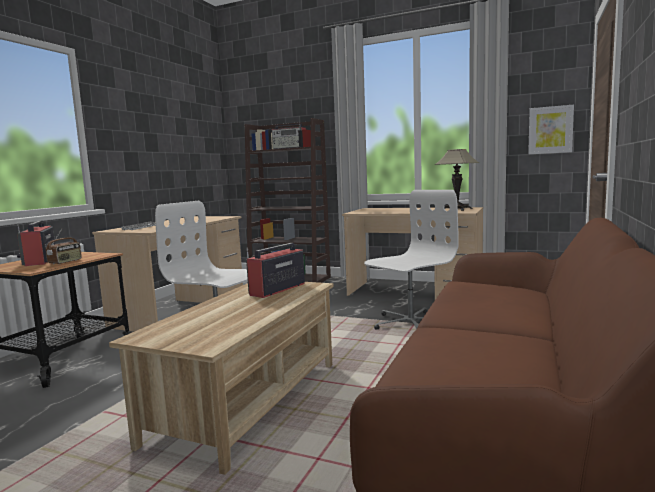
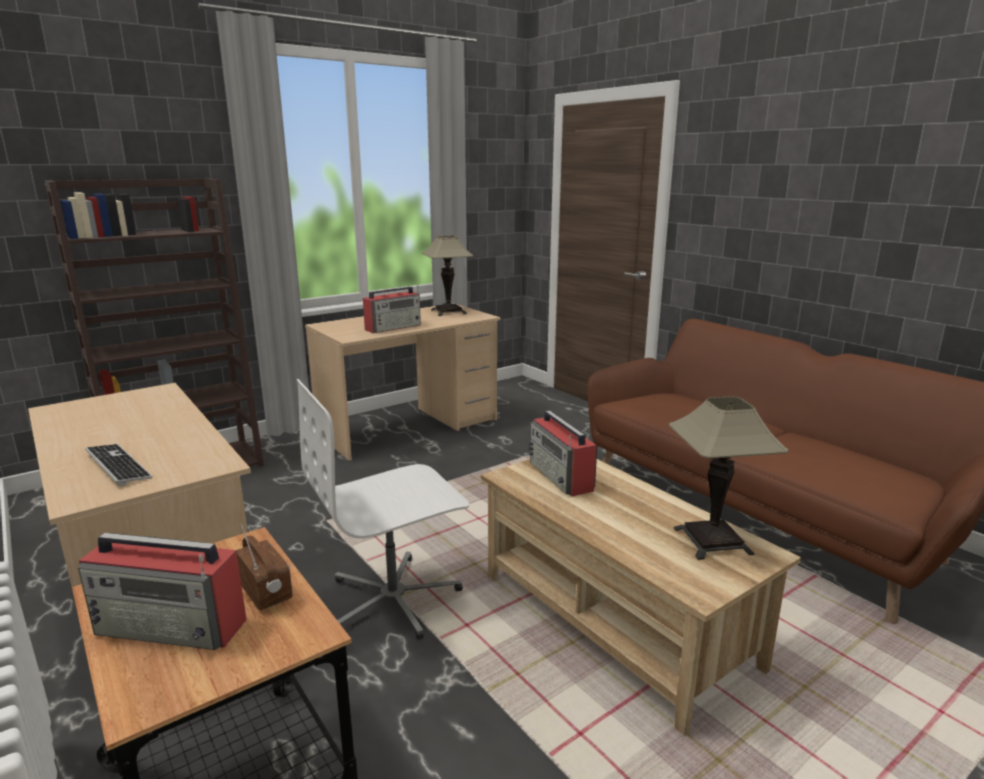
camera: 60 degrees left, 10 degrees up
(215, 331) = (712, 541): none -> table lamp
(290, 148) = (157, 232): radio -> radio (394, 327)
(410, 323) = (501, 465): white office chair -> none
(550, 130) = (497, 208): picture -> none

